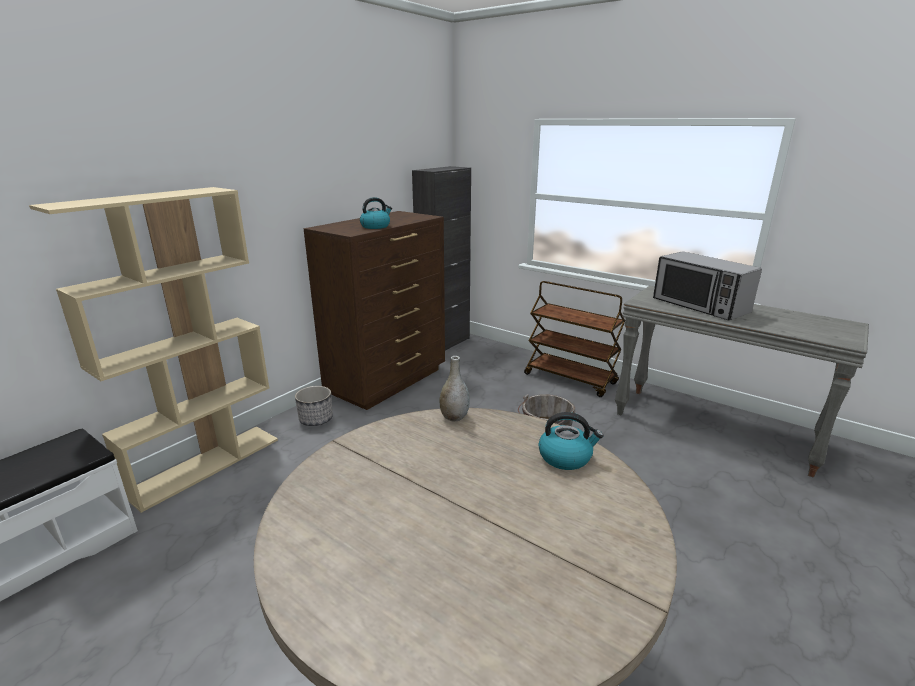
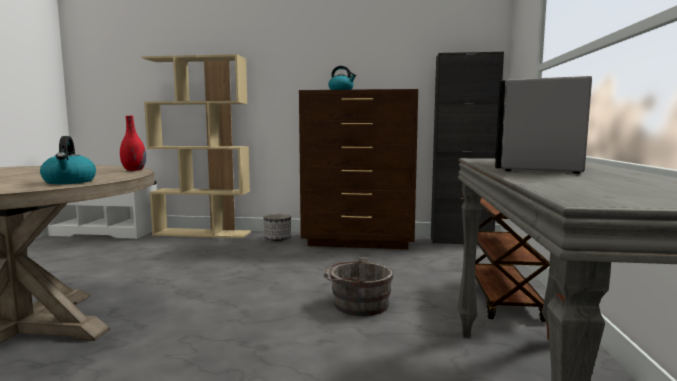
camera: 60 degrees right, 15 degrees down
(454, 417) = (134, 170): grey vase -> red vase

